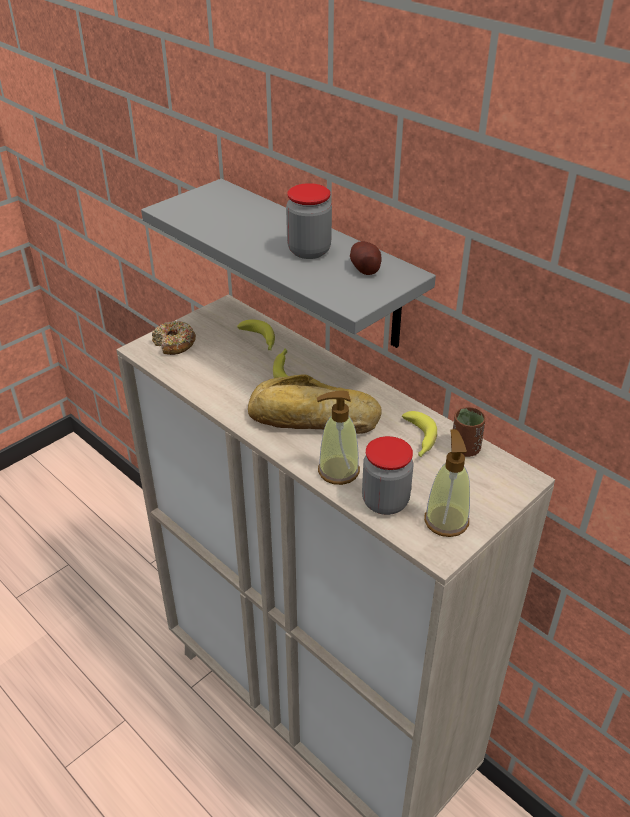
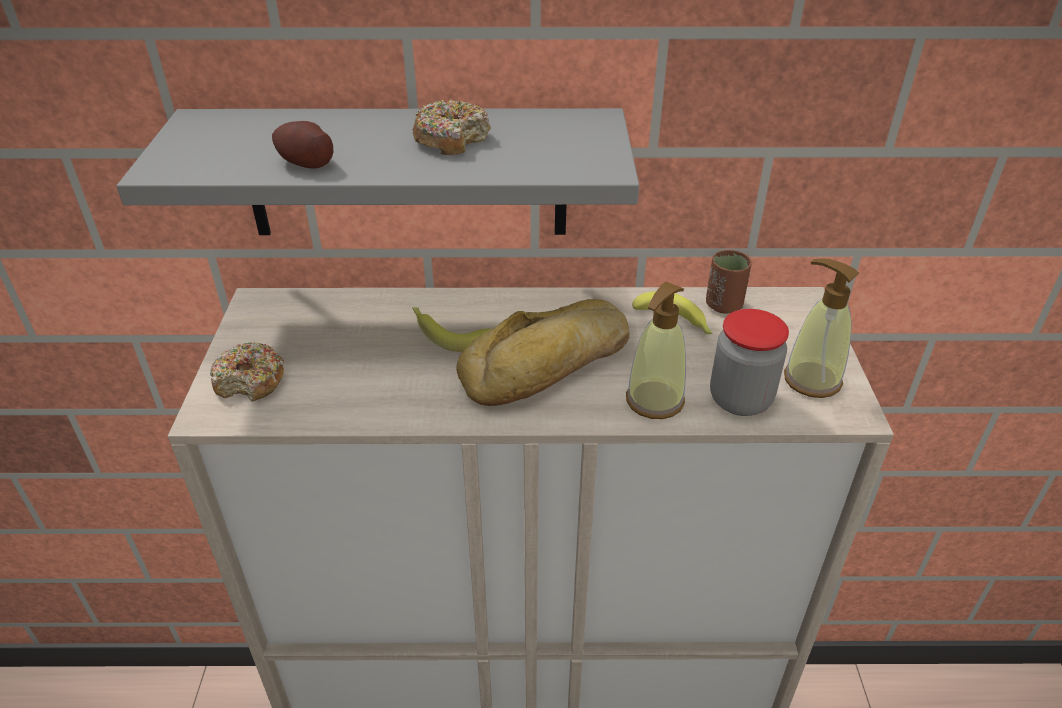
camera: 45 degrees left, 0 degrees up
(259, 341) = (360, 318): banana -> none
(309, 251) = (451, 139): jar -> donut
(365, 268) = (547, 131): potato -> potato (305, 163)

